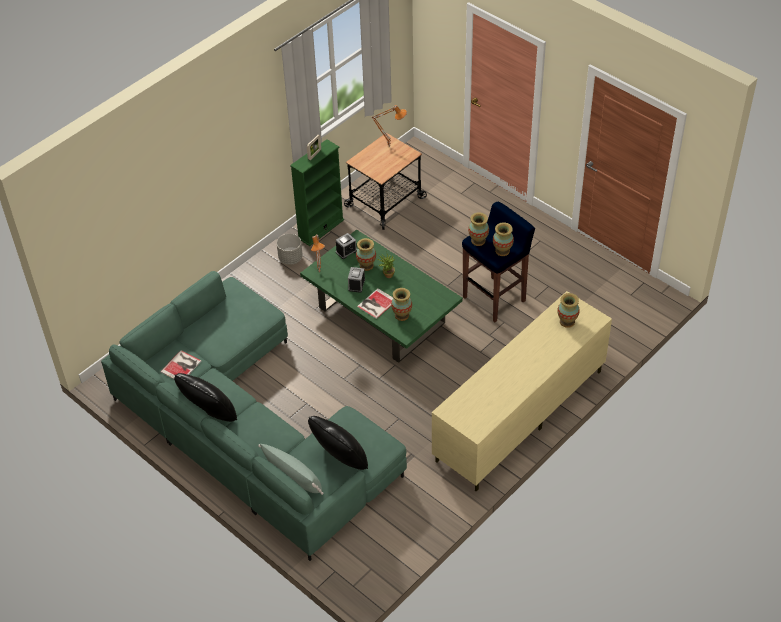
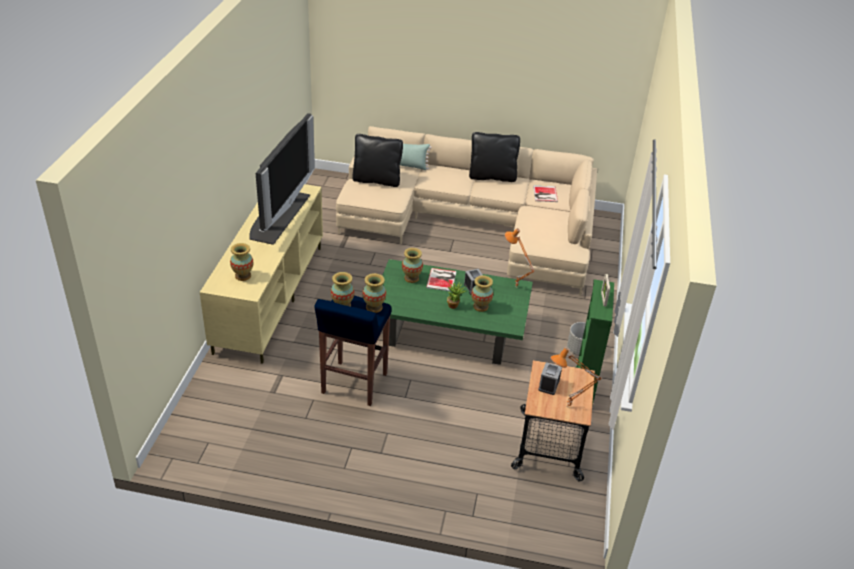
camera: 145 degrees right, 10 degrees down
(249, 429) = (475, 225): green sofa -> beige sofa
(346, 251) = (511, 312): alarm clock -> alarm clock (549, 385)
(498, 384) = (279, 216): none -> television

